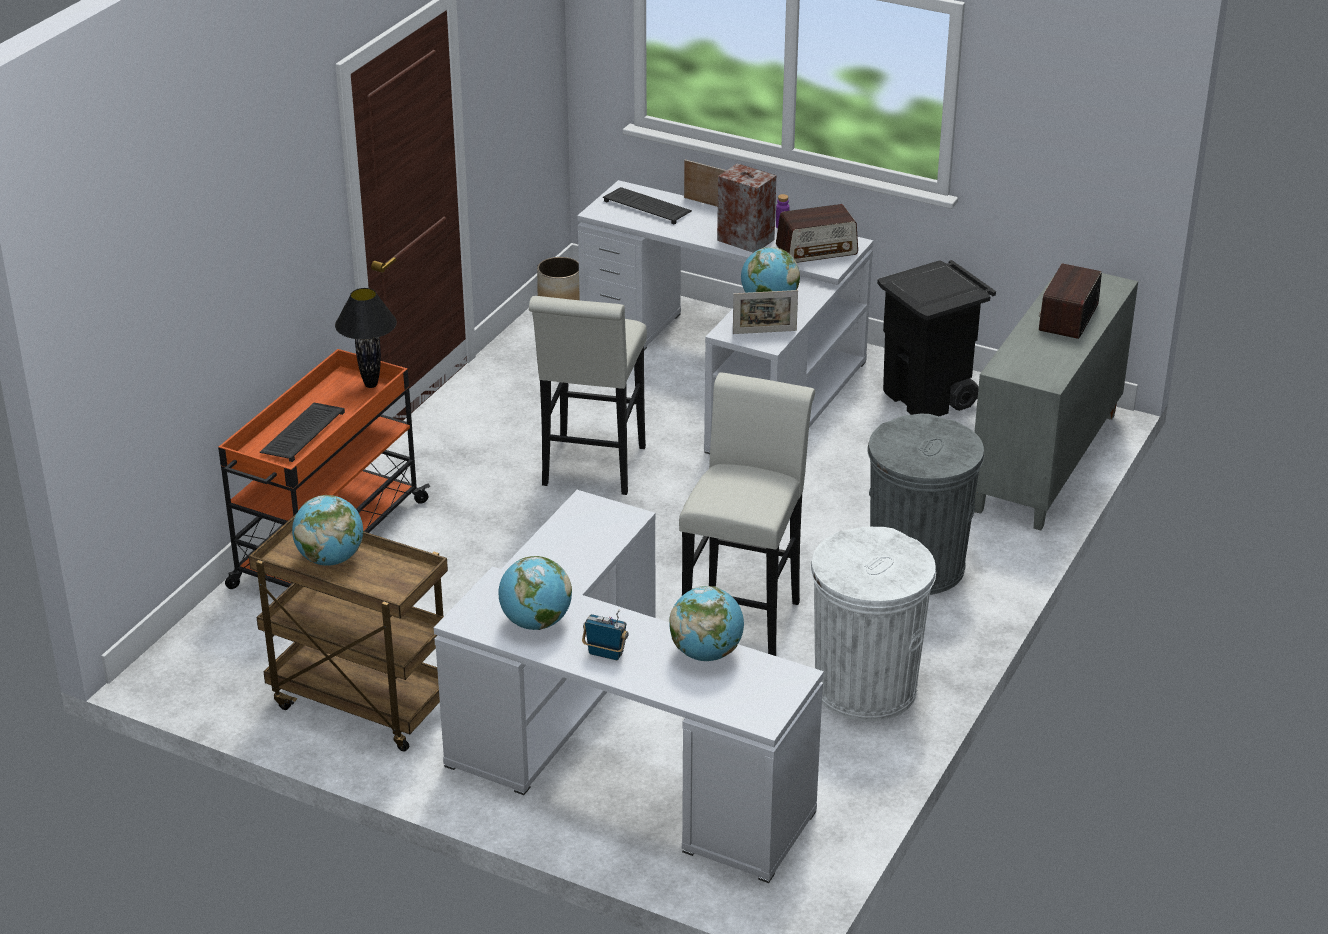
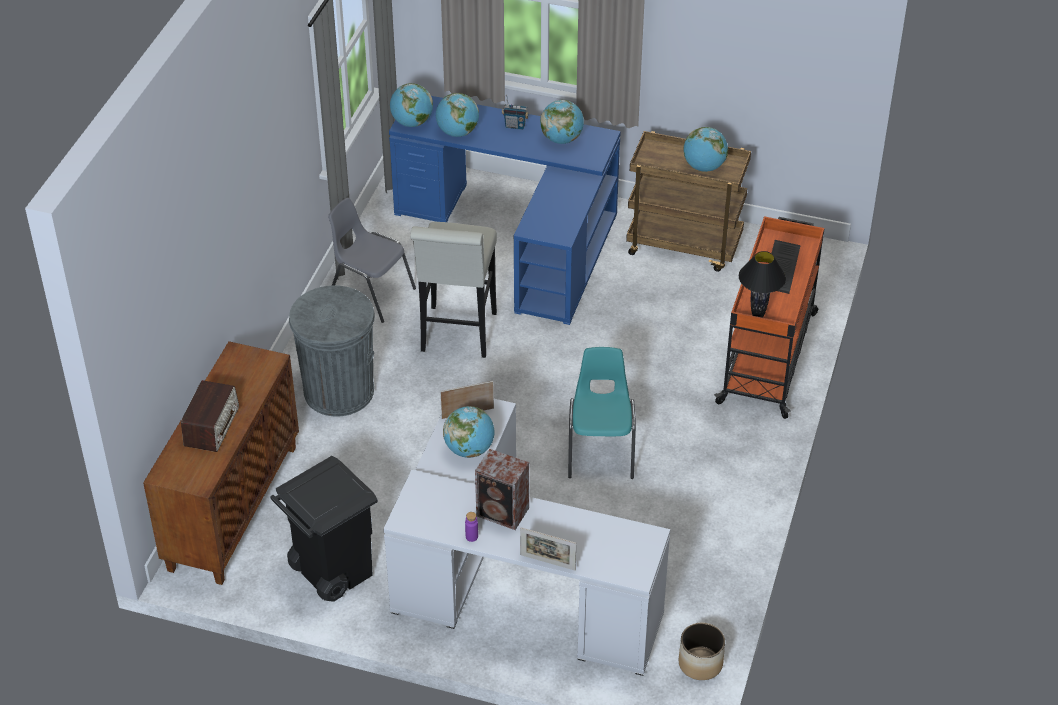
camera: 170 degrees right, 10 degrees up
(591, 471) = (601, 450): white stool -> turquoise chair
(612, 751) = (520, 235): white desk -> blue desk
(648, 207) = (606, 550): keyboard -> none
(781, 679) = (412, 123): none -> globe
(817, 250) = (434, 506): radio -> none
(865, 688) = (370, 293): white trash can -> grey chair
(1046, 463) = (232, 506): grey cabinet -> brown cabinet

